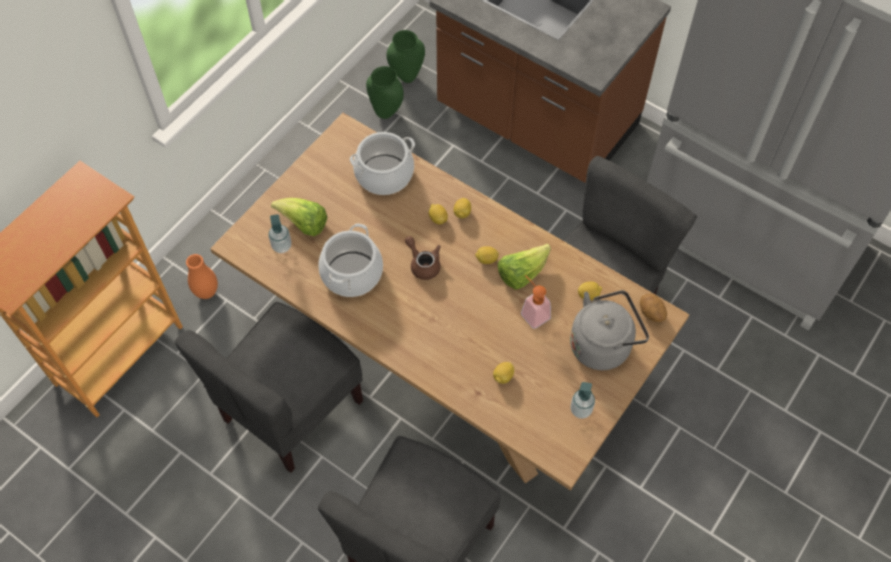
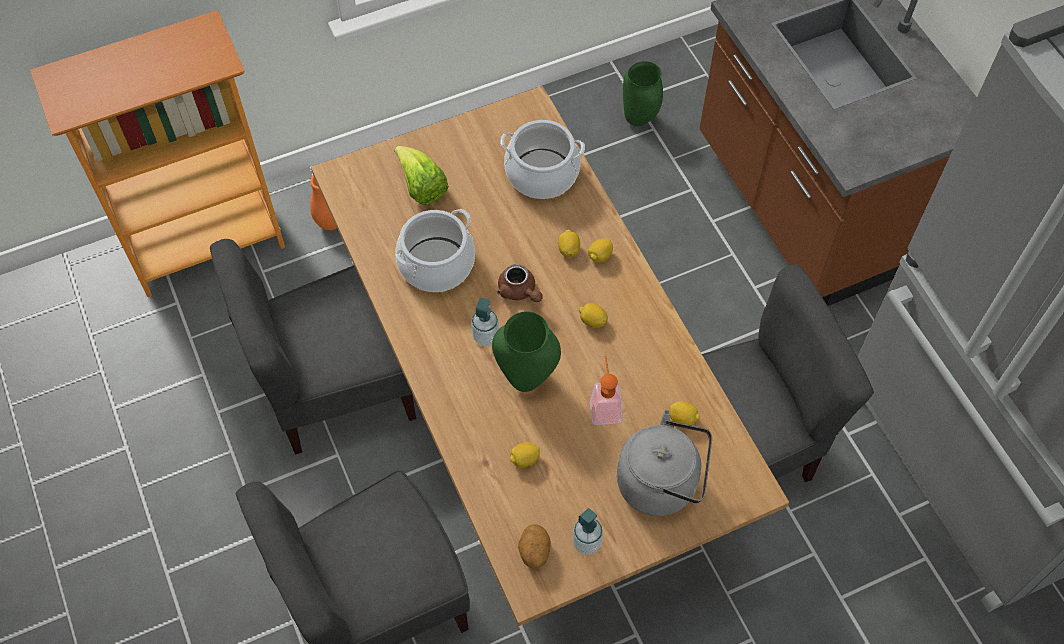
camera: 30 degrees right, 0 degrees up
(281, 246) = (383, 199): soap dispenser -> soap dispenser (485, 337)
(407, 78) = (686, 91): green vase -> green vase (526, 379)
(423, 264) = (519, 291): brown teapot -> brown teapot turned 150 degrees clockwise
(522, 273) = (622, 356): lettuce -> none
(650, 313) = (742, 477): potato -> potato (534, 552)

